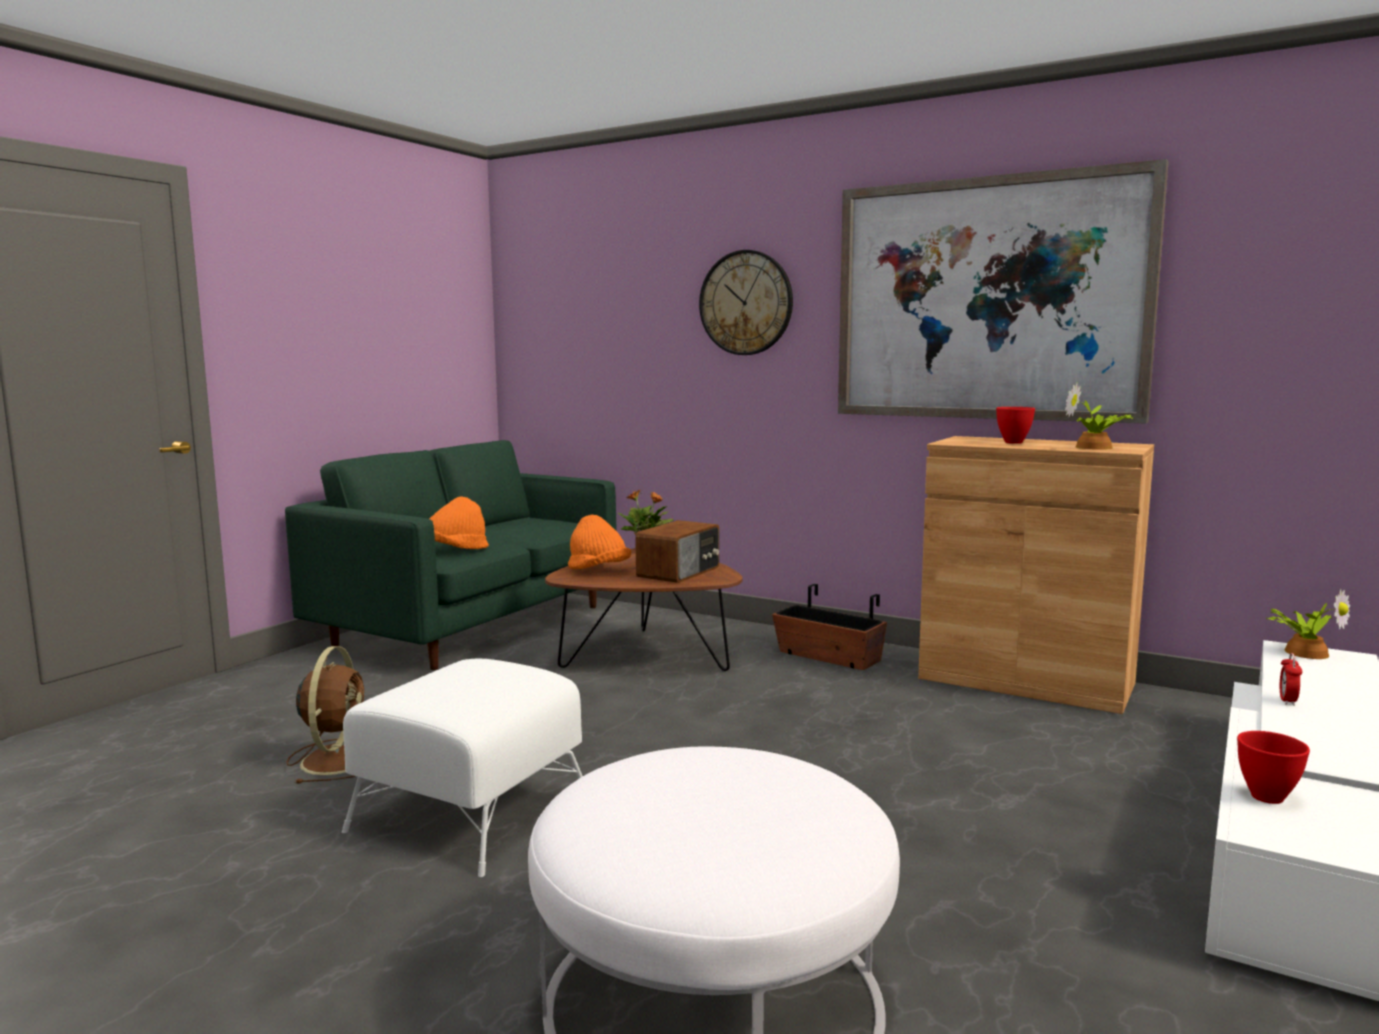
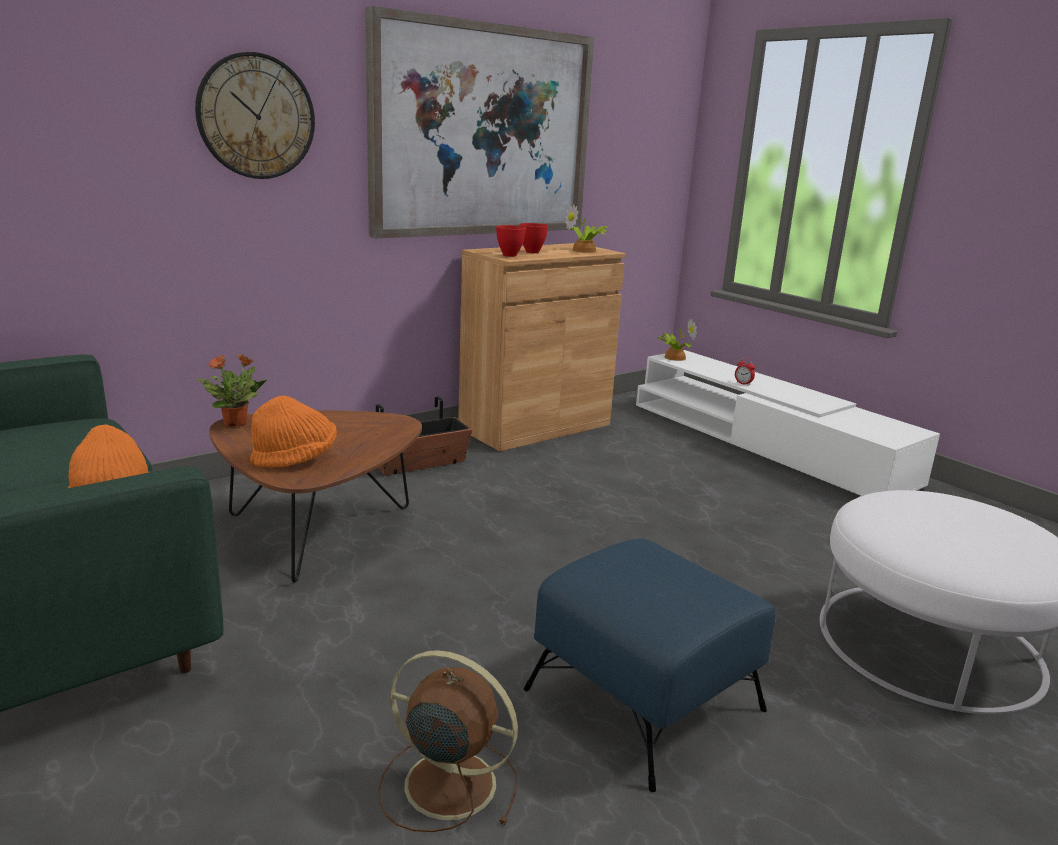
camera: 70 degrees left, 10 degrees up
(469, 814) = (644, 701): white ottoman -> blue ottoman
(680, 572) = (355, 430): radio -> none
(1265, 796) = (851, 427): red bowl -> red bowl (509, 255)

